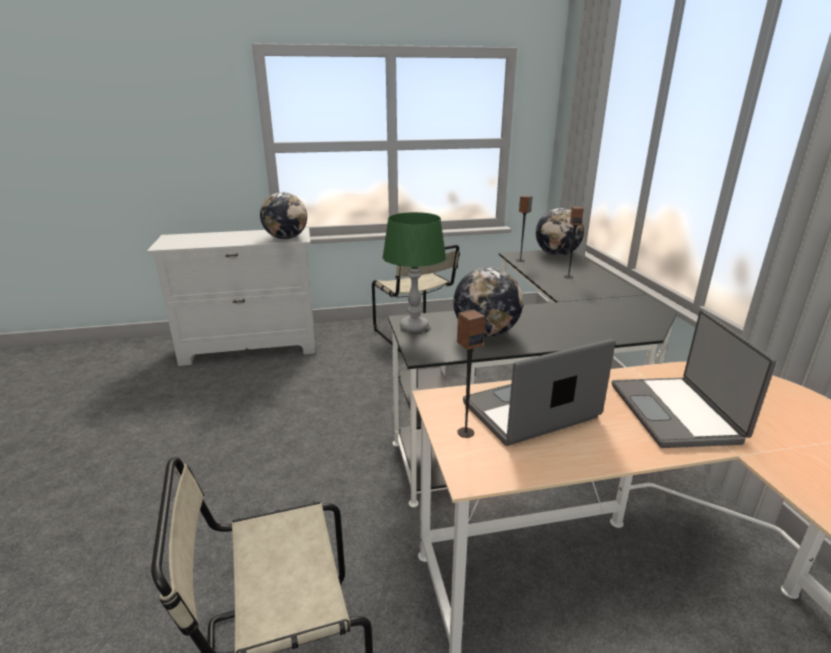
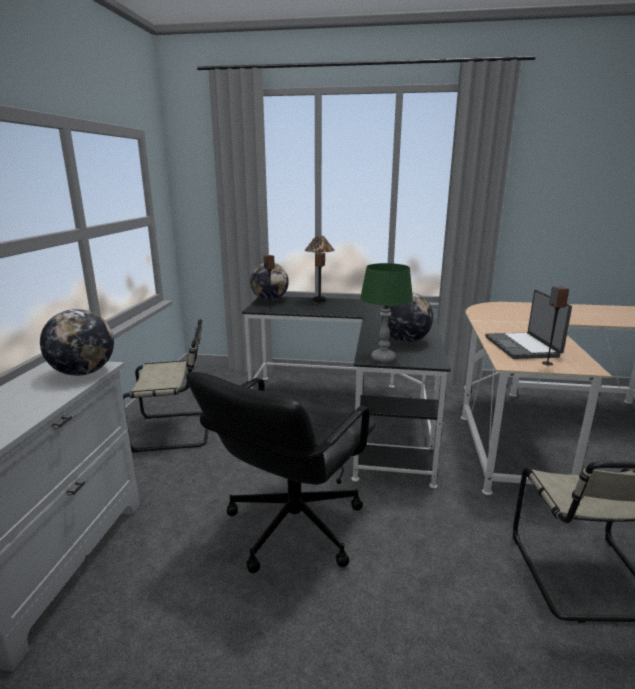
camera: 70 degrees left, 5 degrees down
(312, 422) = (292, 526): none -> black office chair
(594, 273) = (319, 300): none -> table lamp
(676, 413) = (520, 323): laptop -> none

